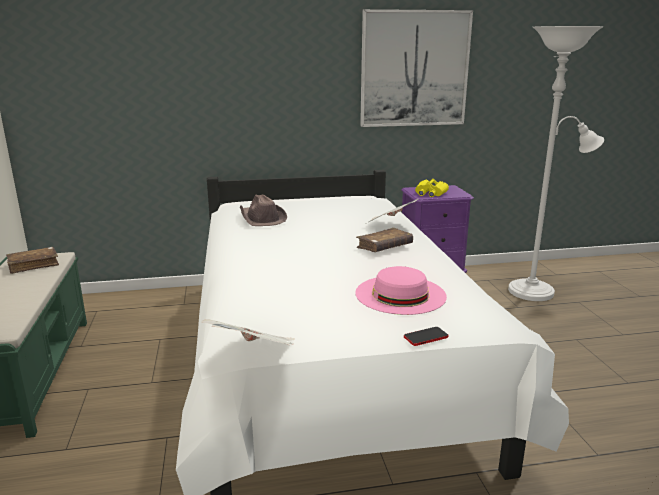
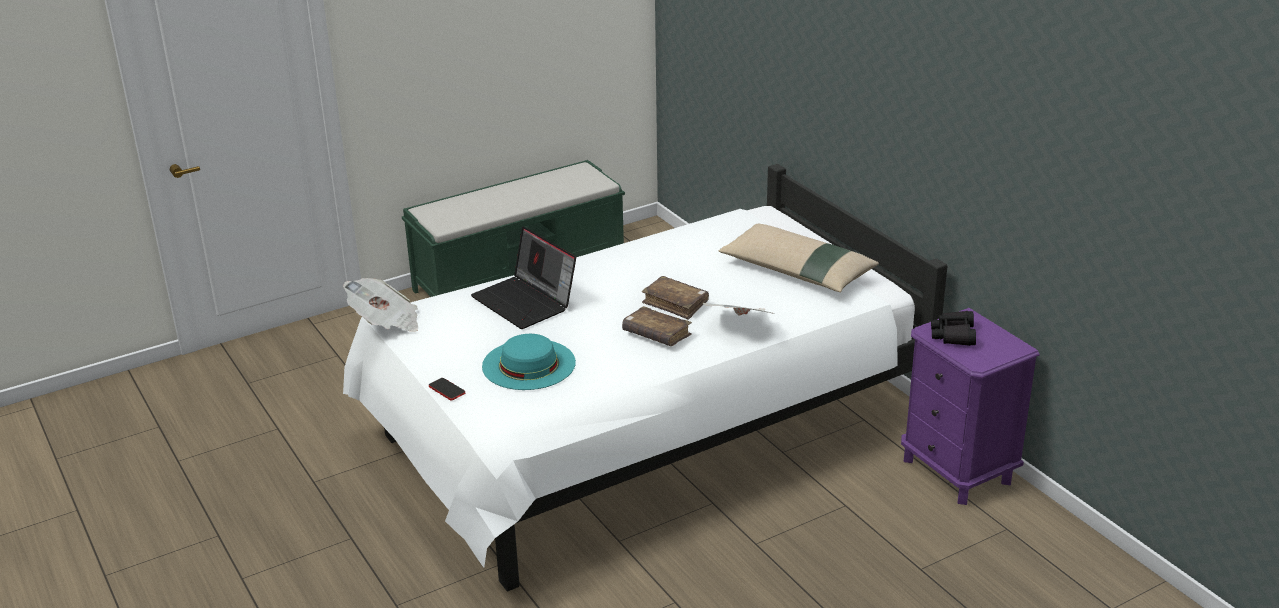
camera: 70 degrees right, 10 degrees up
(33, 265) = (571, 181): brown book -> brown book (675, 303)
(262, 218) = (703, 242): brown hat -> none
(287, 281) = (526, 302): none -> laptop
(330, 205) = (796, 271): none -> beige pillow
(400, 294) = (528, 364): pink hat -> turquoise hat
(414, 69) = (1005, 132): picture -> none
(430, 193) = (953, 335): yellow binoculars -> black binoculars
(536, 291) = (1006, 586): white floor lamp -> none

